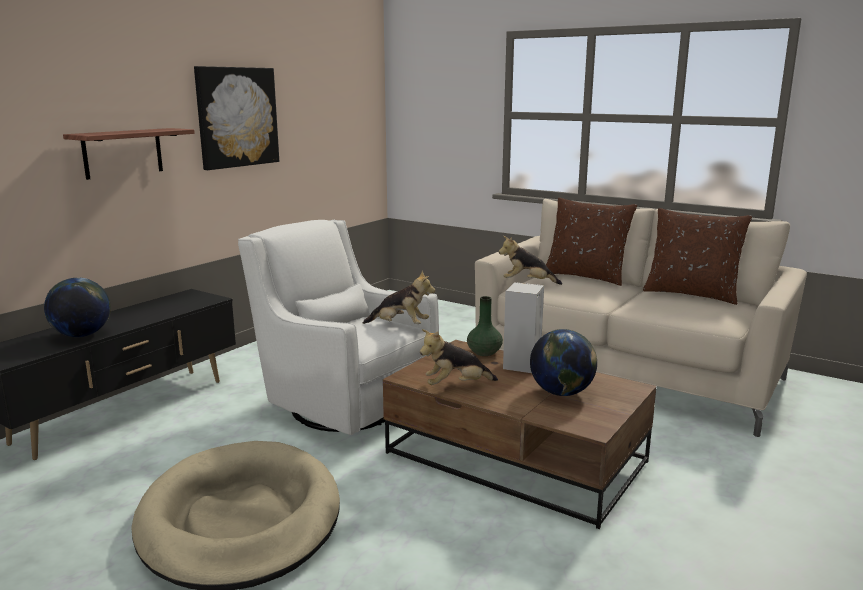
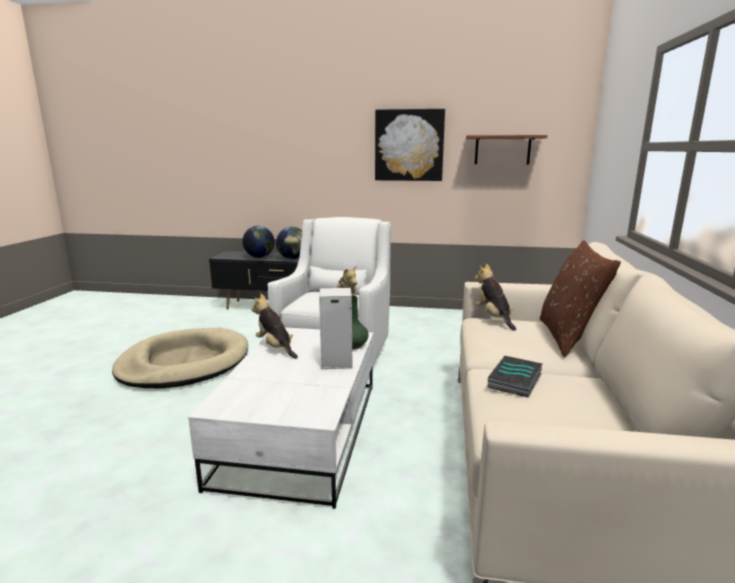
camera: 65 degrees right, 0 degrees up
(123, 153) = (320, 163): shelf -> shelf (502, 150)
(517, 457) = (301, 432): brown coffee table -> white coffee table
(561, 393) = (284, 386): globe -> globe (292, 258)
(656, 304) = (516, 381): none -> book
(691, 294) = (602, 401): brown pillow -> none

